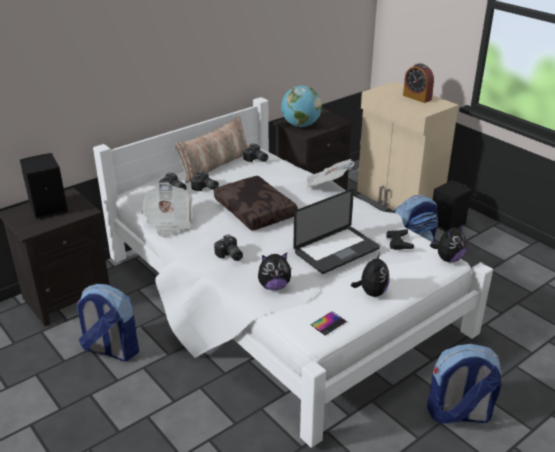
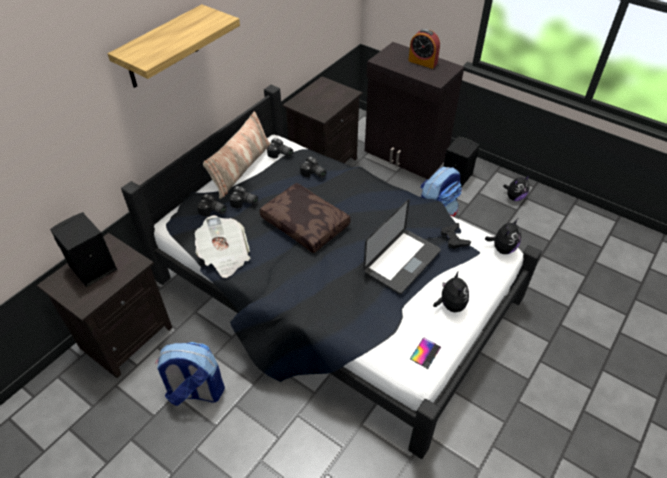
camera: 15 degrees left, 15 degrees up
(154, 31) = (162, 48): none -> shelf
(229, 256) = (303, 290): camera -> camera (313, 174)
(274, 286) = (359, 318): plush toy -> plush toy (514, 197)
(280, 297) = (335, 293): white bed -> black bed
(300, 125) = (312, 105): globe -> none
(327, 184) = (362, 176): newspaper -> none
(398, 200) = (405, 155): beige cabinet -> black cabinet
(458, 414) = (530, 388): backpack -> none

